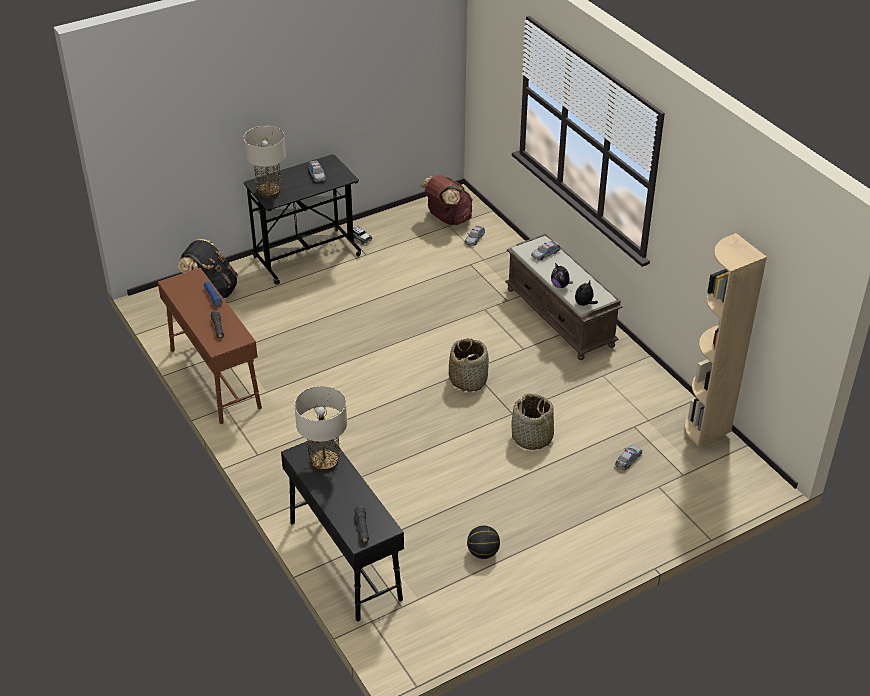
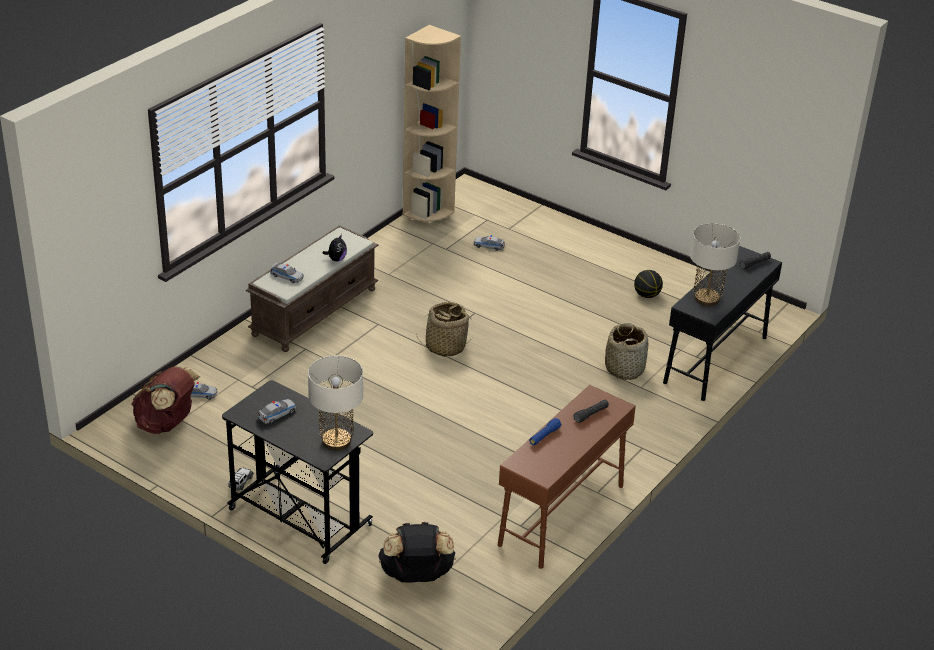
camera: 115 degrees left, 5 degrees down
(532, 438) = (498, 296): basket -> basket (625, 368)
(584, 304) = (358, 242): plush toy -> none

